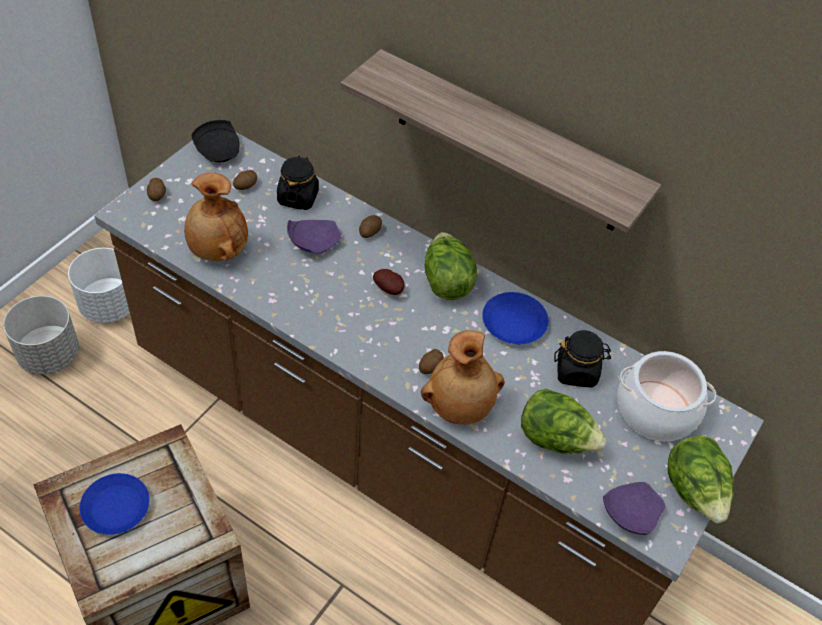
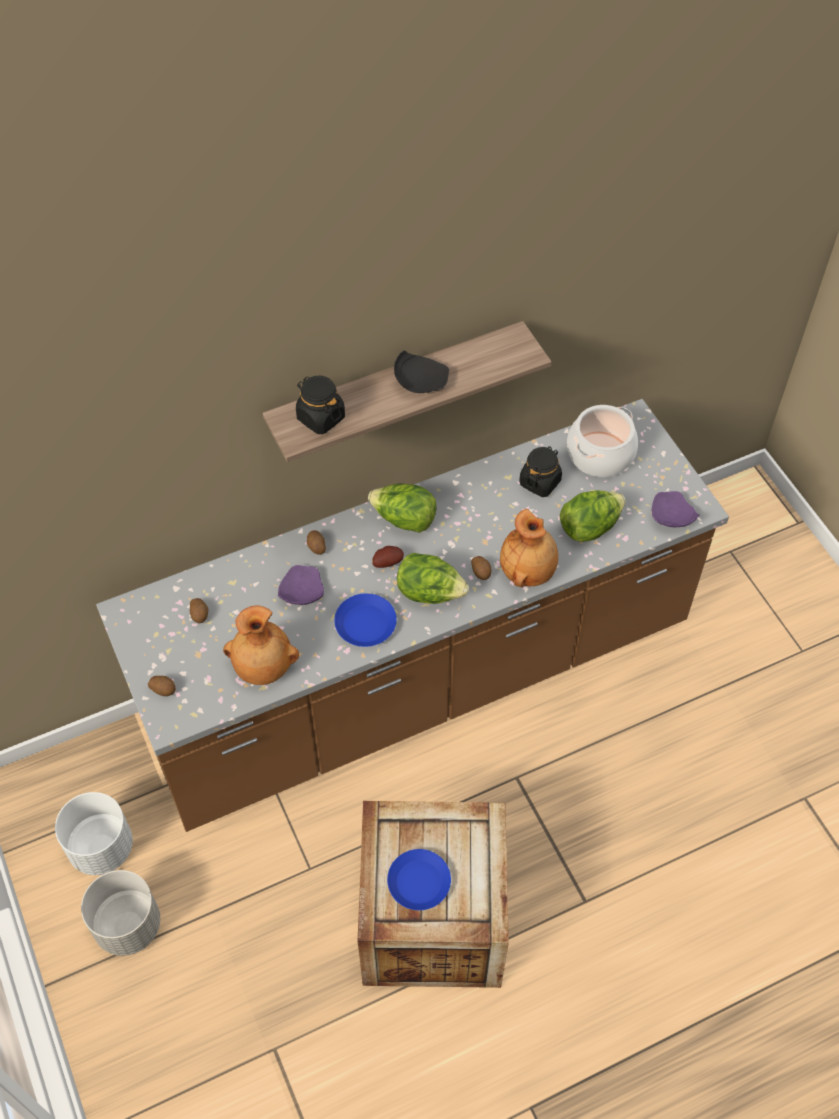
camera: 55 degrees left, 5 degrees up
(219, 150) = (138, 617): black plate -> black plate (420, 380)
(298, 197) = (241, 581): black jar -> black jar (320, 417)
(513, 323) = (471, 497): blue plate -> blue plate (365, 624)
(694, 492) = (674, 471): lettuce -> lettuce (430, 592)

